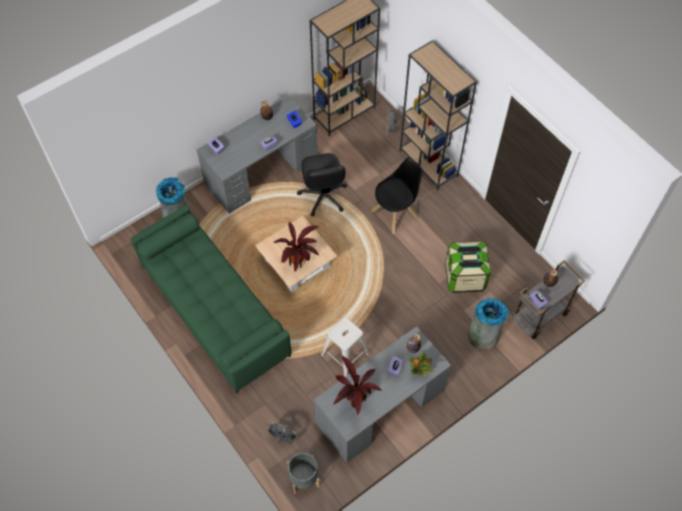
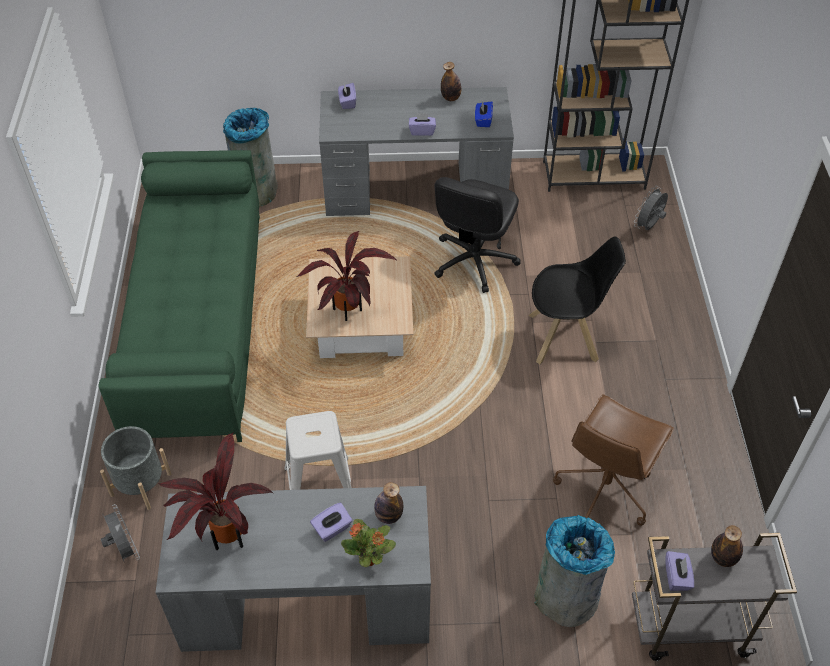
camera: 35 degrees right, 10 degrees down
(304, 478) = (101, 629): grey planter -> grey planter (141, 484)
(429, 163) = (673, 298): bookcase -> none
(465, 276) = (606, 488): storage box -> brown office chair

